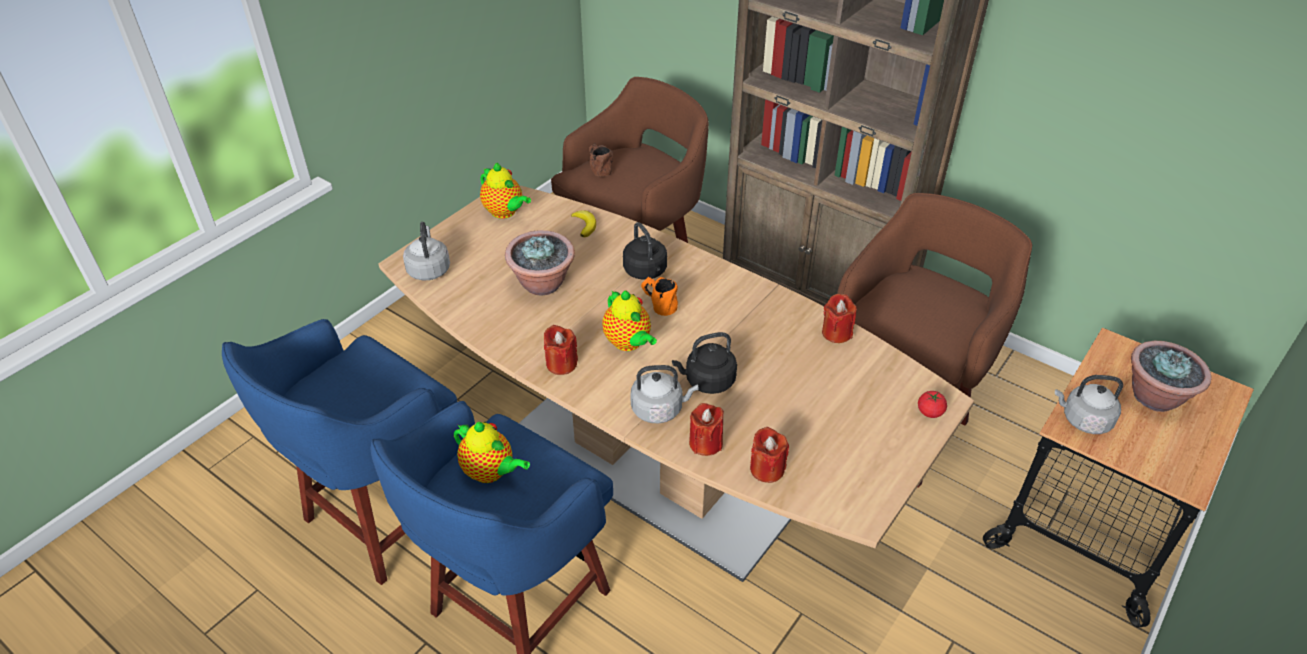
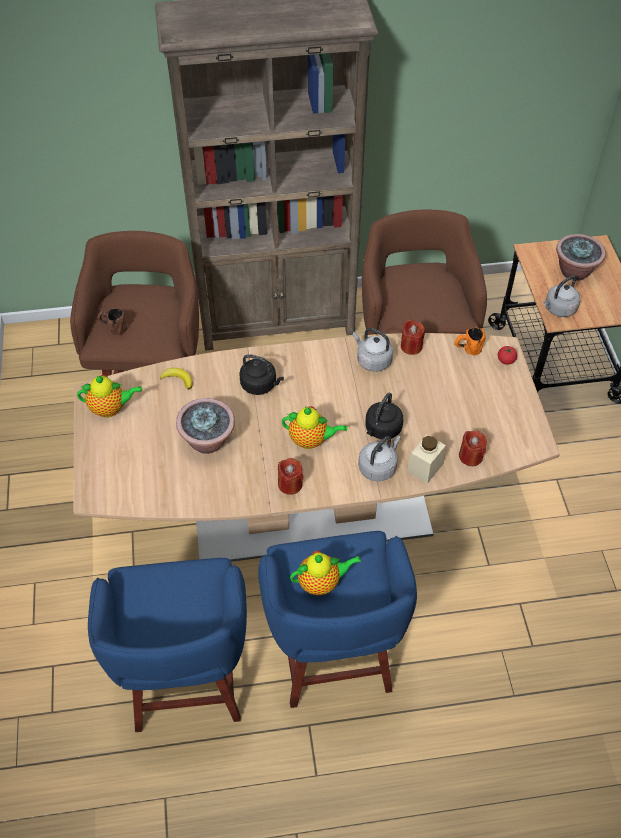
camera: 45 degrees left, 10 degrees up
(429, 269) = (117, 488): grey kettle -> grey kettle (372, 360)
(658, 305) = (296, 402): orange mug -> orange mug (467, 349)
(705, 443) = (425, 467): red candle -> beige jar

